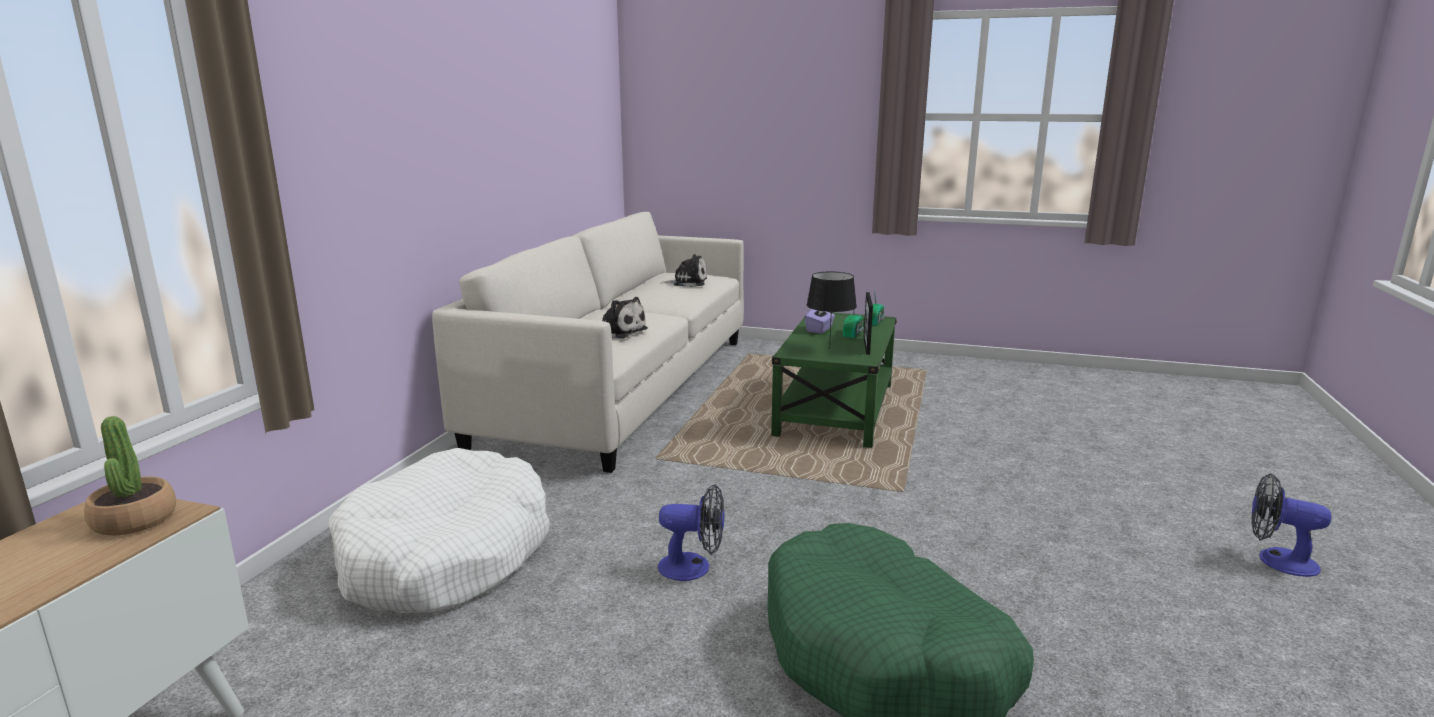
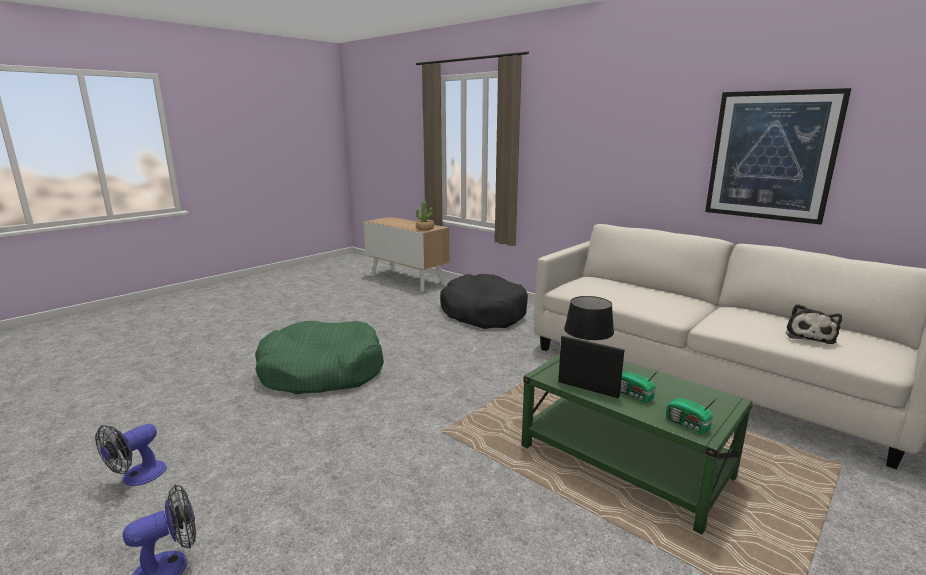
camera: 115 degrees right, 0 degrees up
(446, 555) = (483, 313): white dog bed -> black dog bed
(540, 132) = (771, 156): none -> picture
(619, 332) = (616, 293): plush toy -> none
(693, 567) = (426, 351): fan -> fan (137, 477)
(819, 330) = (655, 383): purple tissue box -> none

